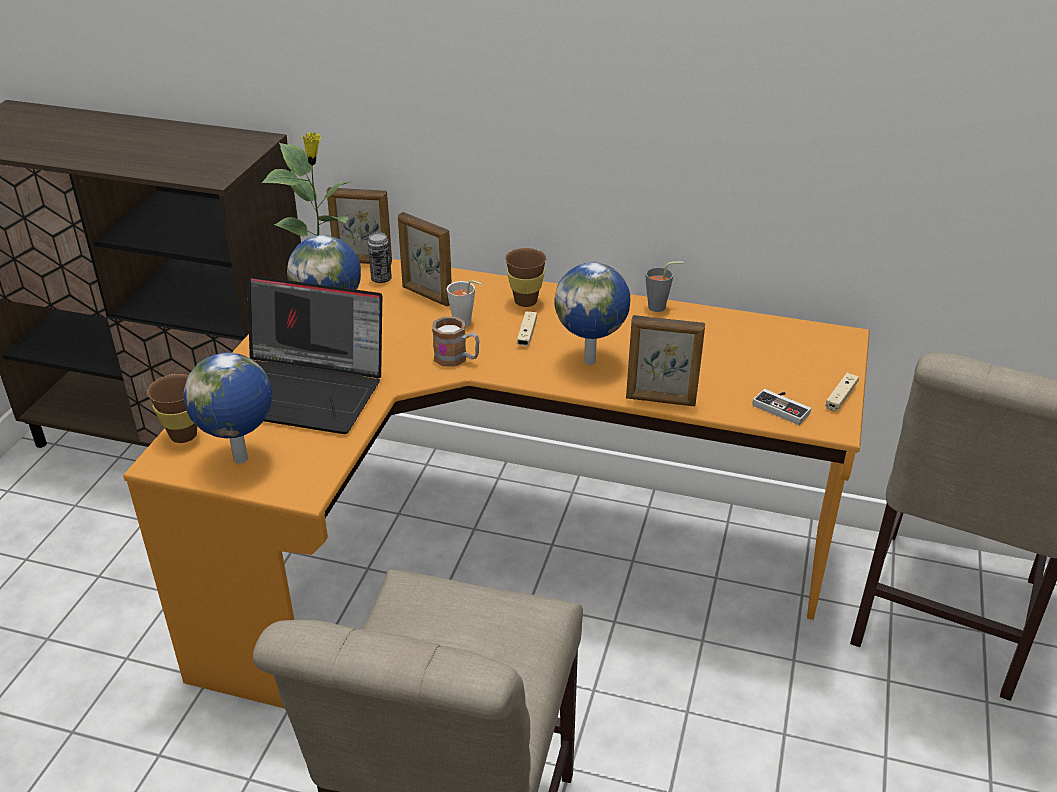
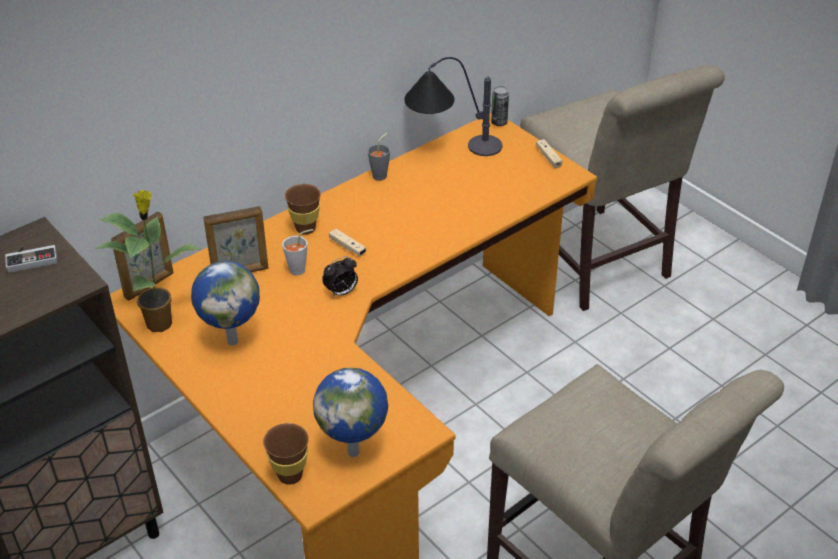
camera: 55 degrees left, 5 degrees up
(306, 391) = (300, 385): laptop -> none
(381, 279) = (188, 286): can -> can (499, 122)
(457, 359) = (341, 292): mug -> alarm clock
(591, 361) = (410, 233): globe -> none
(661, 400) = (482, 226): picture frame -> none
(758, 329) = (450, 149): none -> table lamp
(783, 407) = (536, 183): game controller -> game controller (32, 258)

